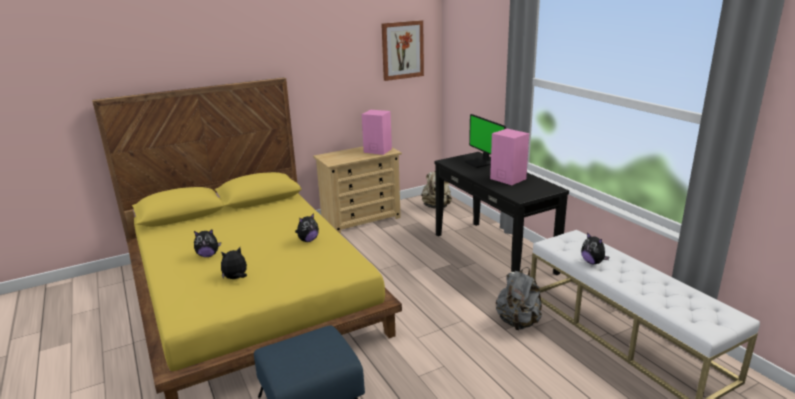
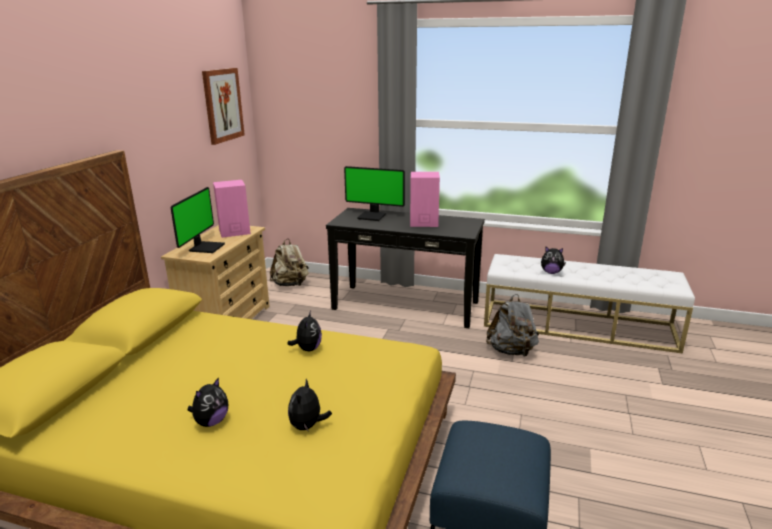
camera: 45 degrees left, 0 degrees up
(343, 156) = (205, 247): none -> monitor

